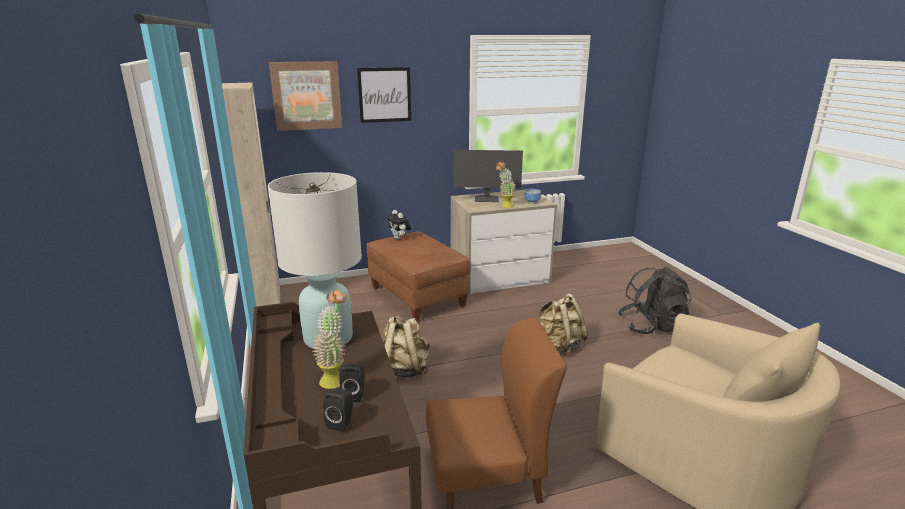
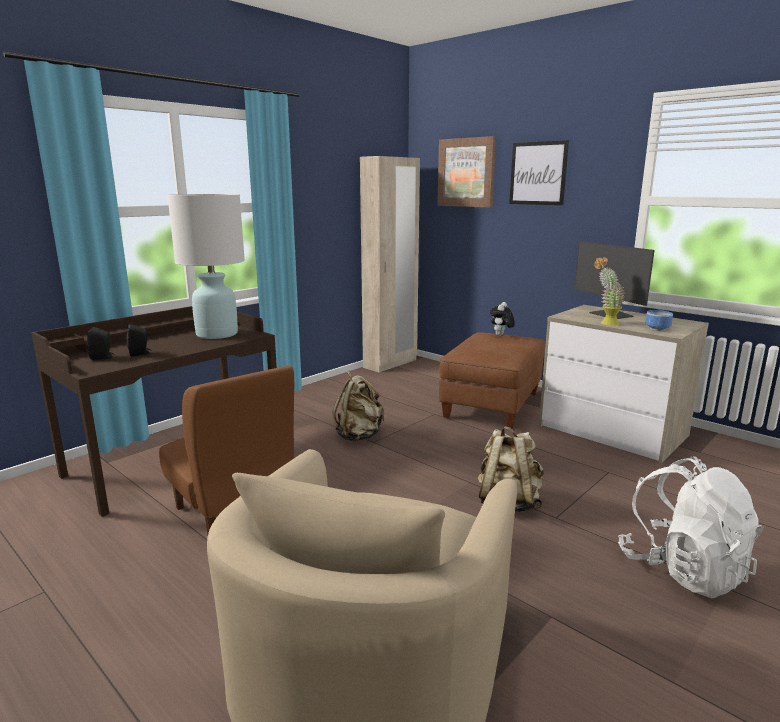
camera: 60 degrees right, 5 degrees down
(335, 377) = (161, 346): potted plant -> none
(652, 326) = (682, 569): black backpack -> white backpack

